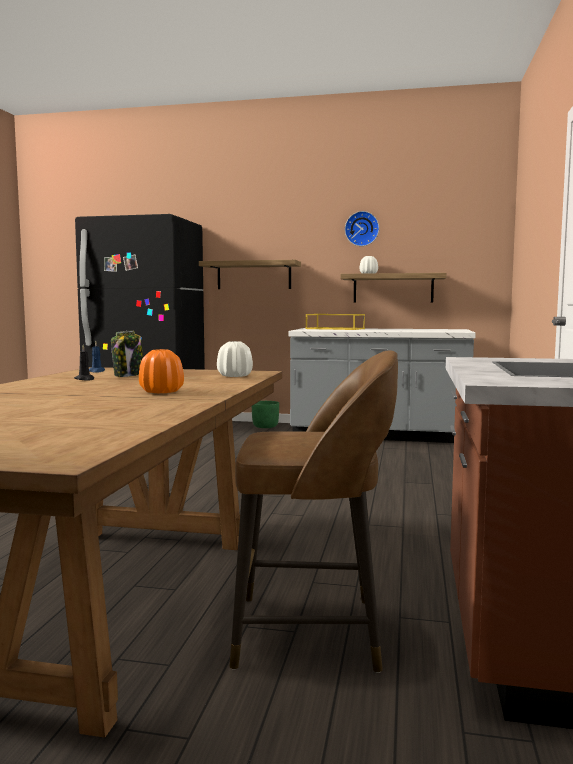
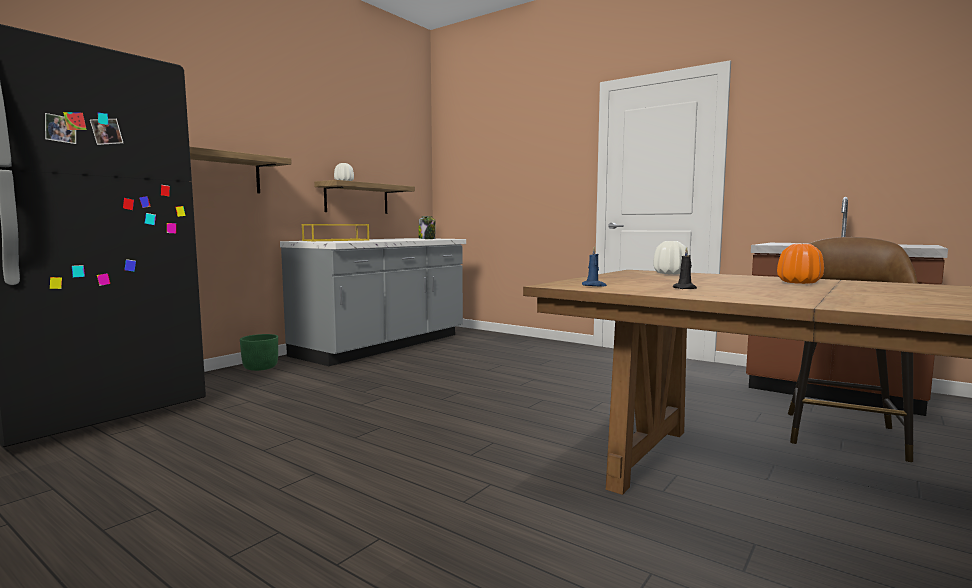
camera: 65 degrees left, 0 degrees up
(129, 375) = (646, 283): jar -> jar (427, 239)
(362, 229) = (328, 133): wall clock -> none

